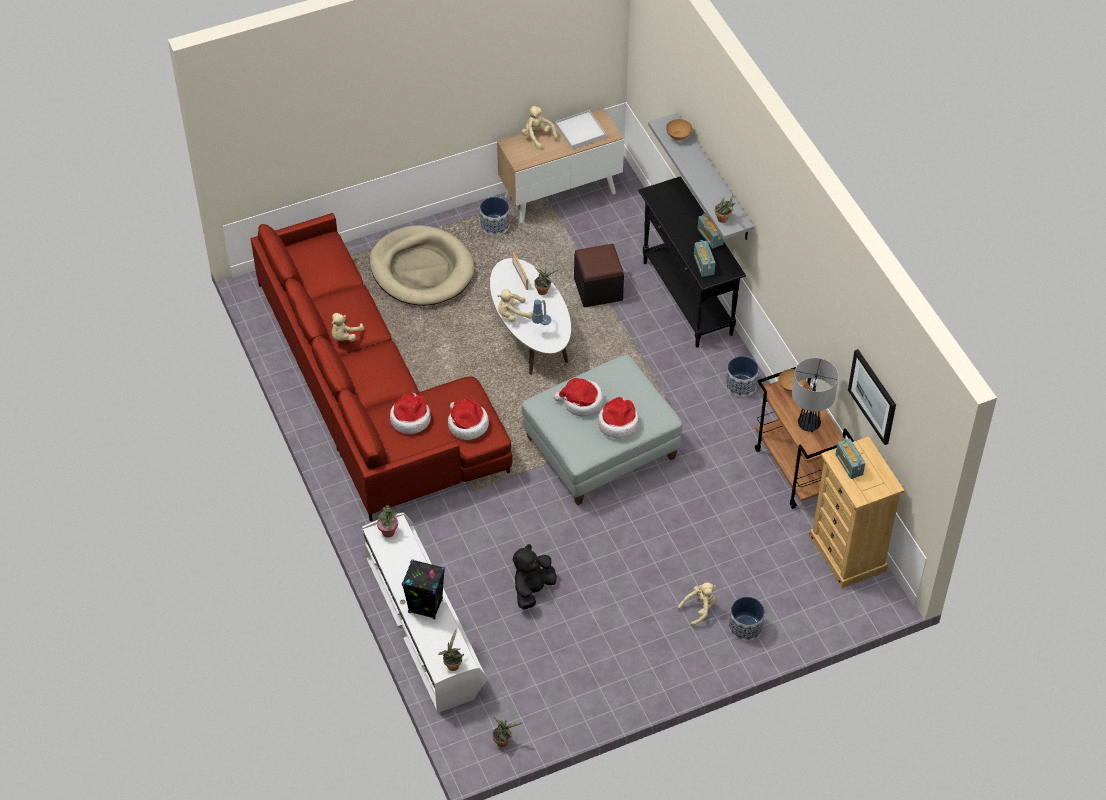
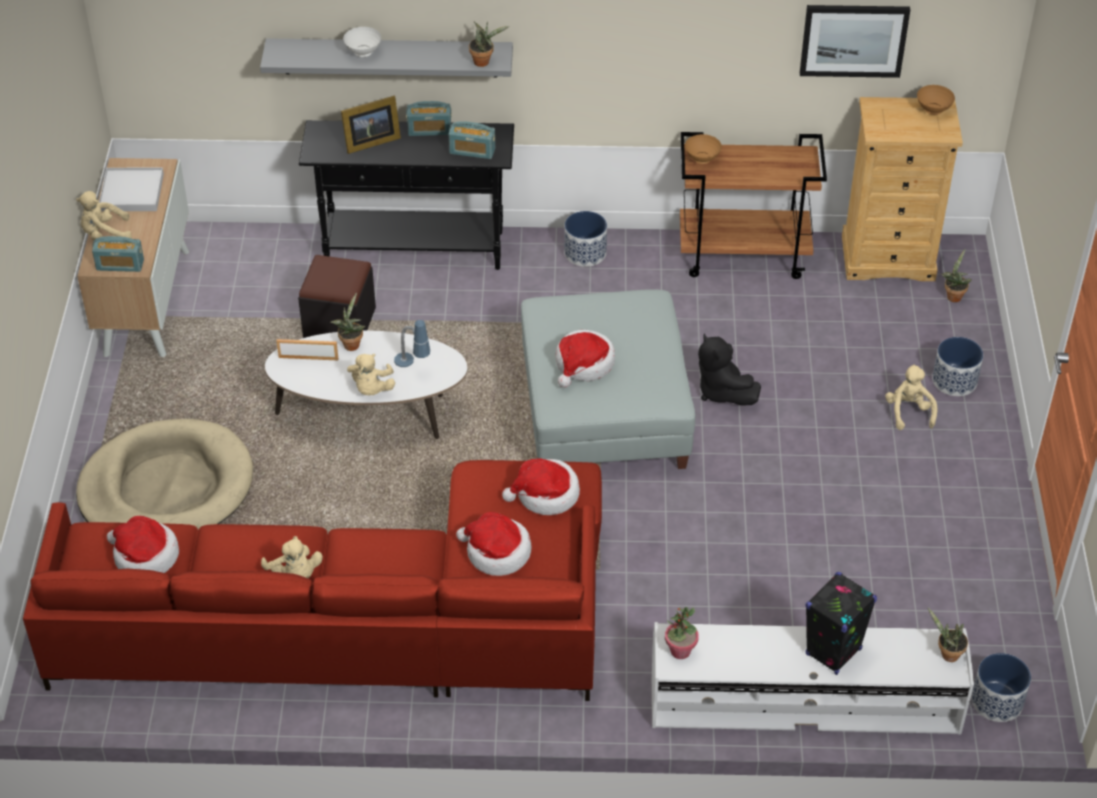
camera: 65 degrees left, 5 degrees down
(495, 225) = (147, 383): planter -> planter (996, 701)
(503, 741) = (1035, 676): potted plant -> potted plant (953, 295)
(532, 589) = (801, 561): black plush toy -> black plush toy (722, 391)
(618, 423) = (639, 342): hat -> hat (145, 556)
(679, 137) = (310, 50): brown bowl -> brown bowl (933, 110)
(679, 213) = (369, 142): none -> picture frame
(694, 161) = (363, 52): none -> white bowl
(809, 424) = (768, 165): table lamp -> none
(849, 464) = (895, 126): radio -> radio (120, 265)

